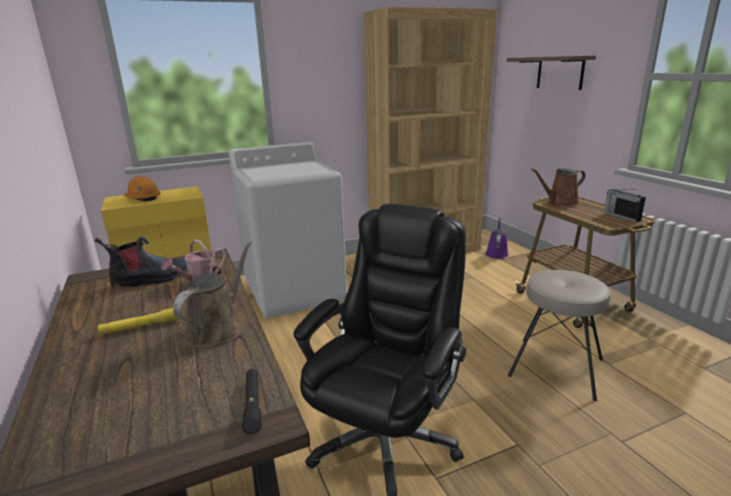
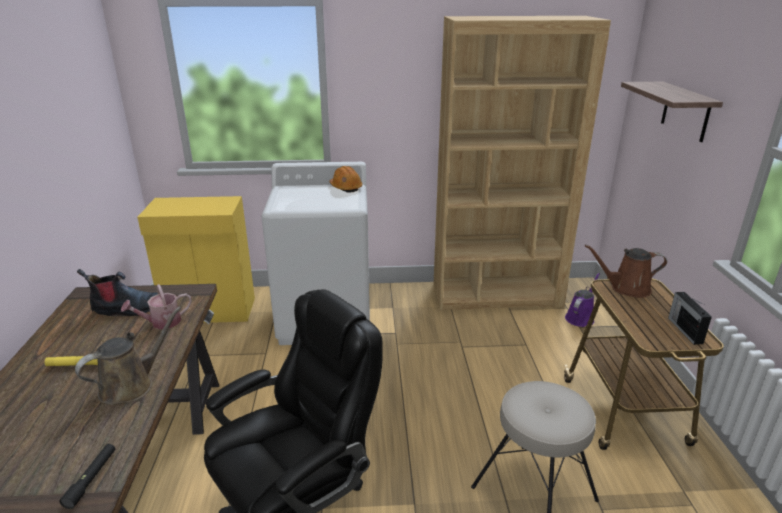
camera: 20 degrees right, 5 degrees up
(143, 198) = (182, 206): orange hard hat -> orange hard hat (346, 187)

